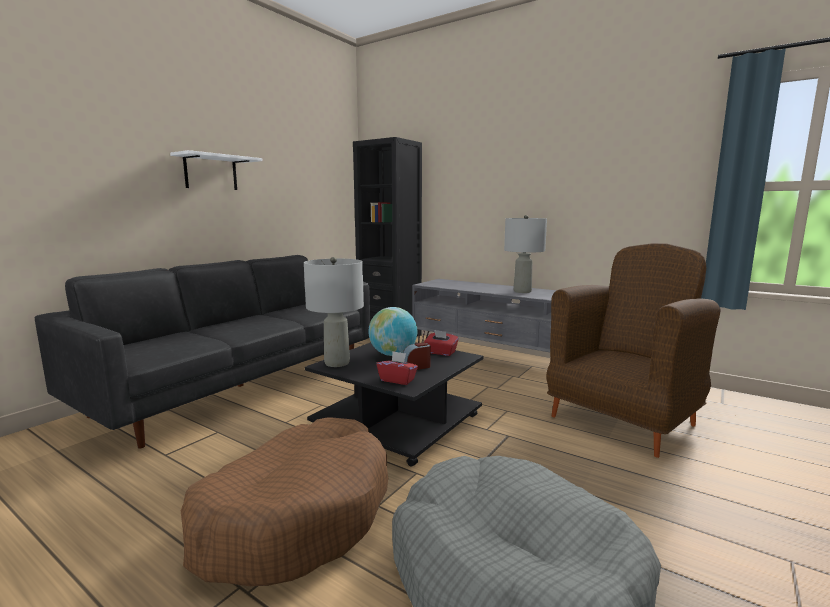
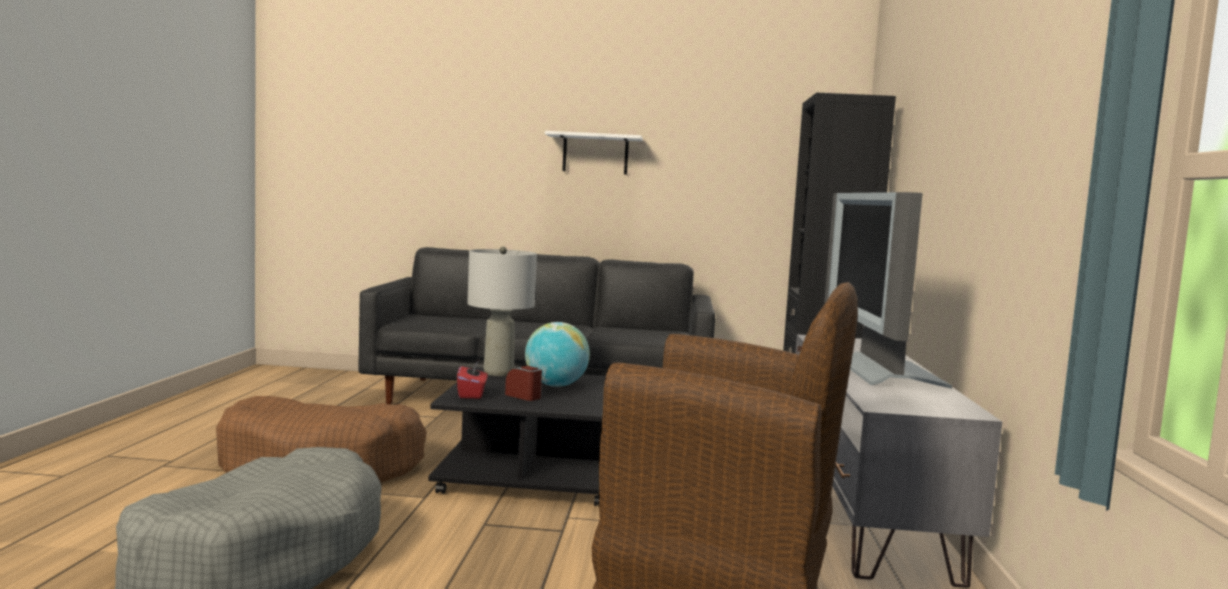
camera: 60 degrees right, 5 degrees down
(441, 352) = (593, 400): red tissue box -> none
(522, 291) = (883, 374): grey table lamp -> television

